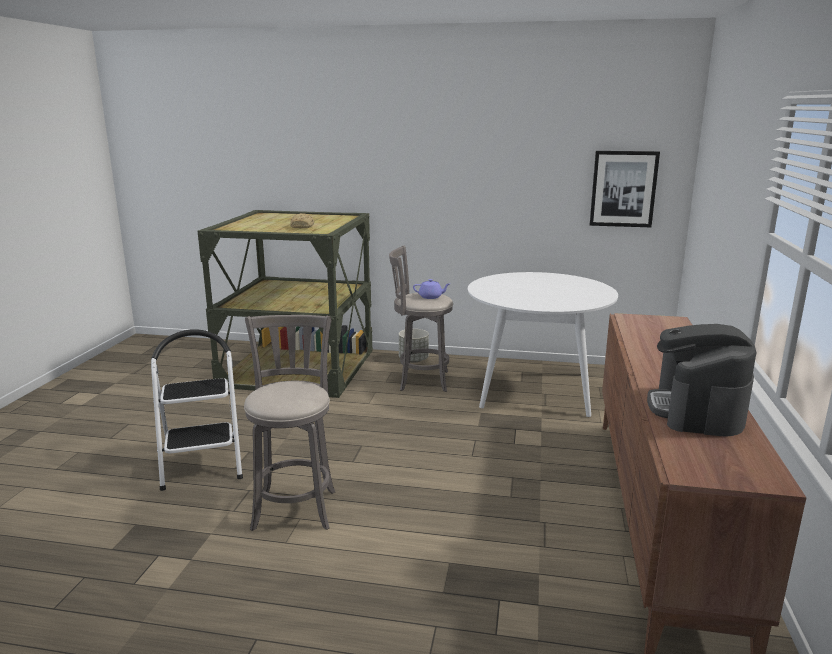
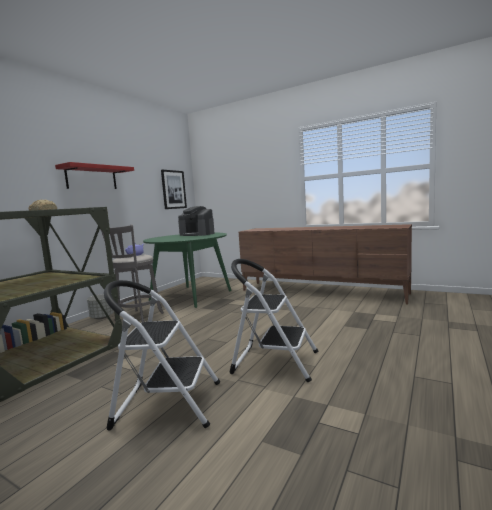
camera: 70 degrees left, 10 degrees down
(295, 507) = (272, 362): grey stool -> step ladder
(447, 169) = (91, 178): none -> red shelf
(535, 390) = (191, 296): white dining table -> green dining table
(696, 410) = (350, 227): coffee machine -> coffee machine (197, 234)

